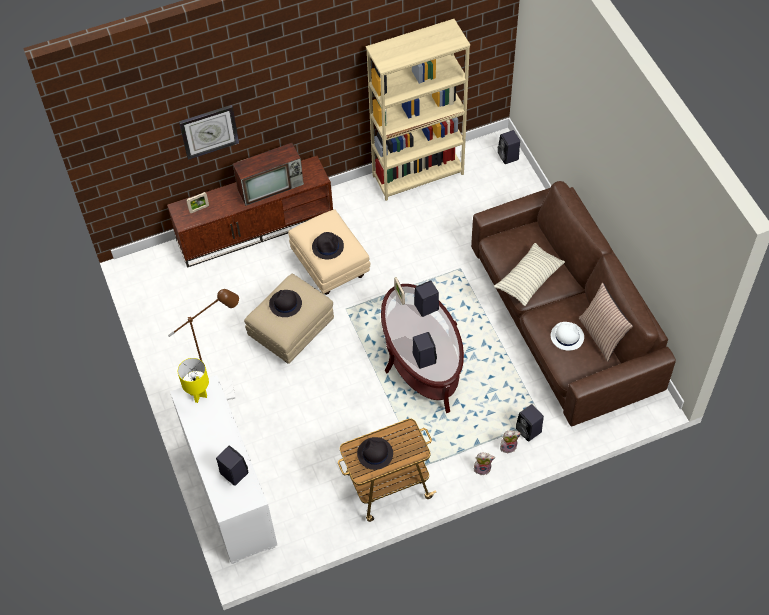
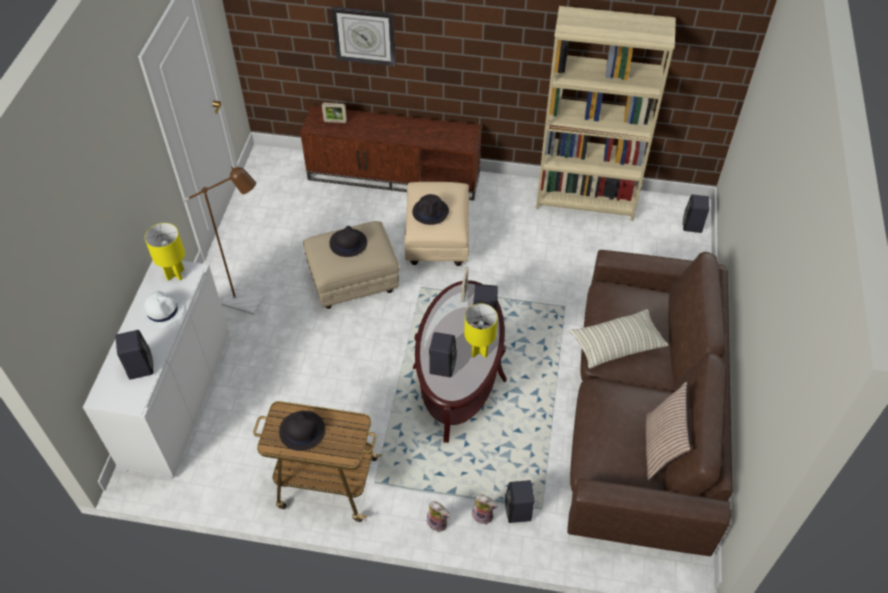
camera: 30 degrees right, 5 degrees down
(271, 186) = (416, 132): television -> none
(441, 334) = (479, 351): none -> yellow table lamp
(567, 336) = (617, 426): white hat -> white hat (162, 310)

